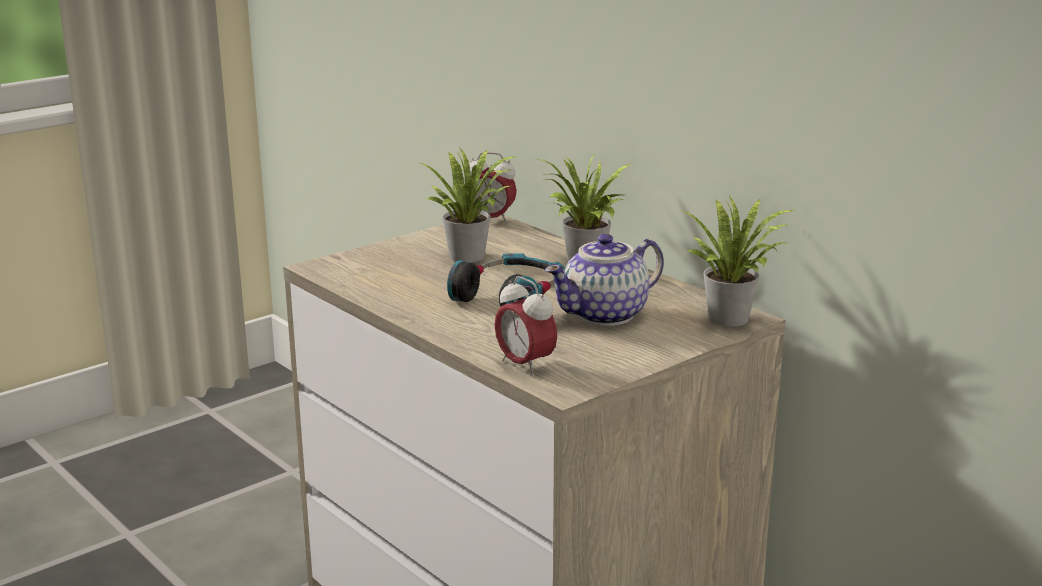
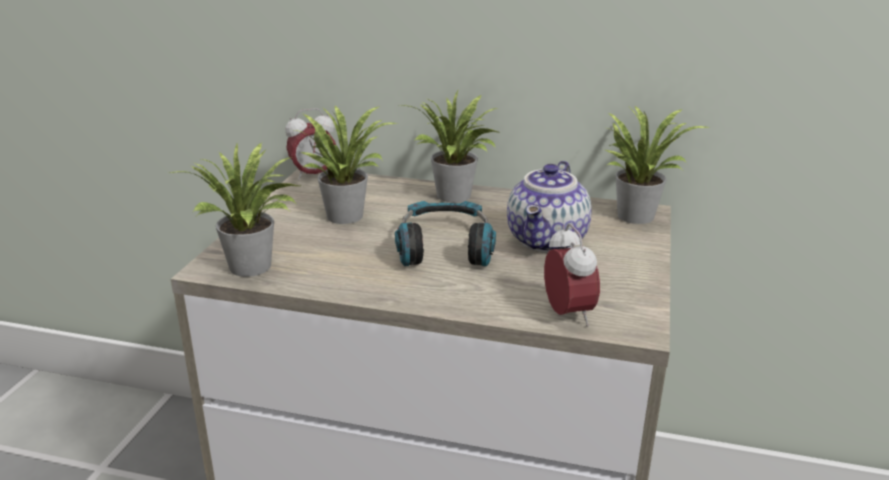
camera: 35 degrees left, 5 degrees up
(344, 274) = (253, 269): none -> potted plant
(525, 365) = (568, 315): alarm clock -> alarm clock turned 120 degrees counterclockwise

